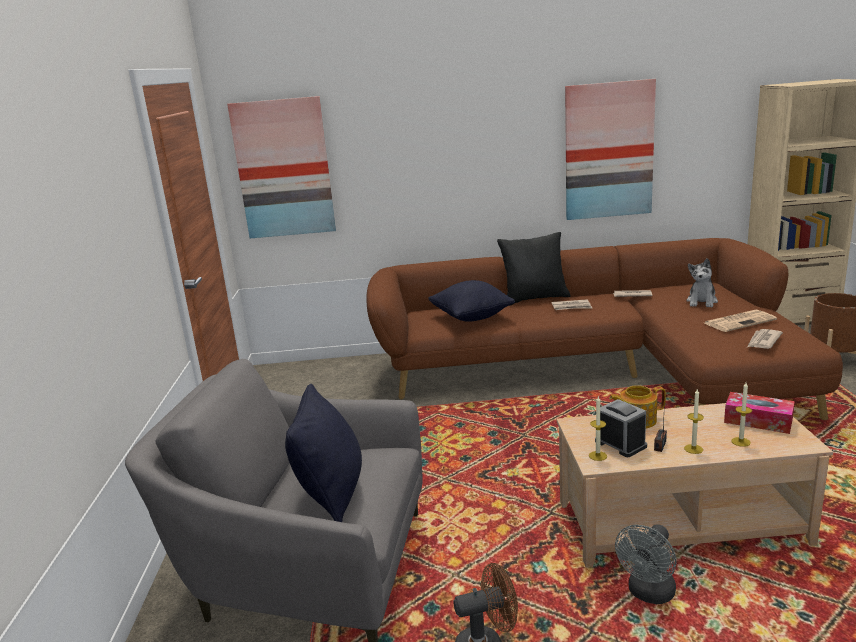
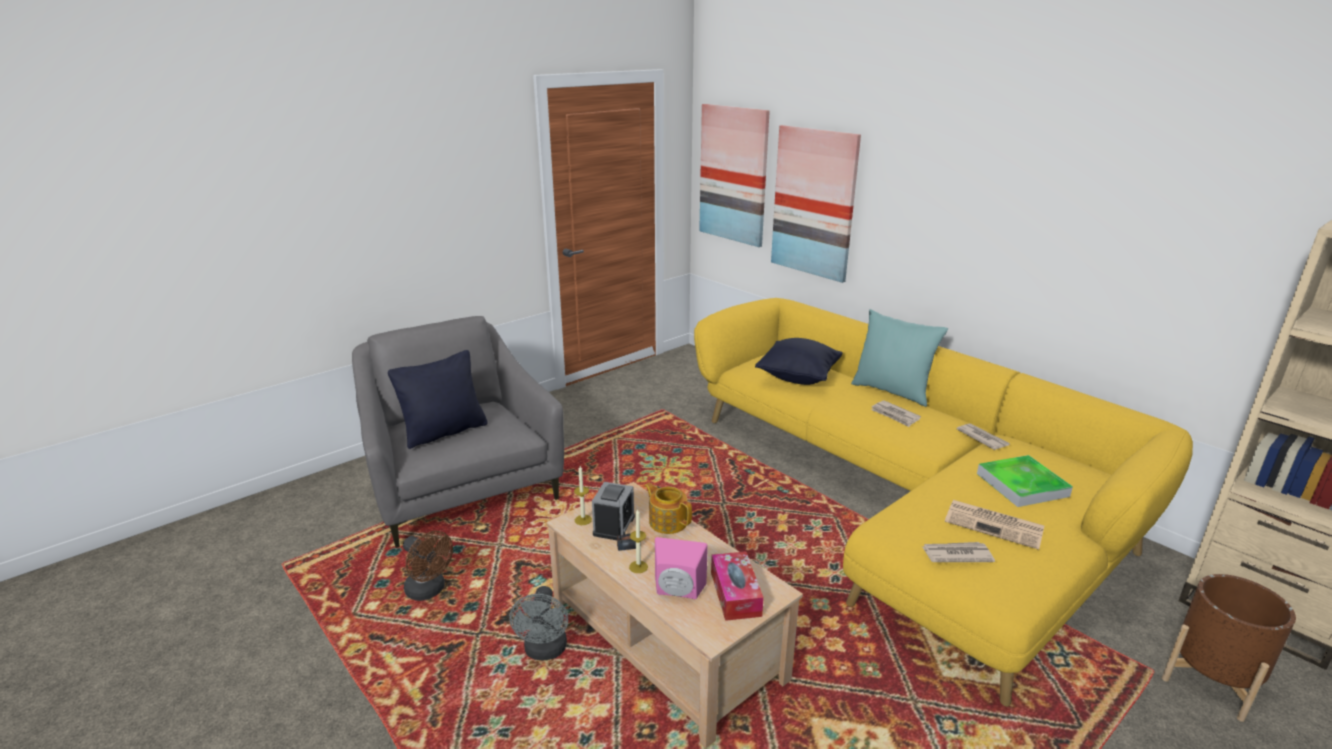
camera: 50 degrees right, 5 degrees up
(534, 299) = (892, 391): black pillow -> turquoise pillow
(599, 370) = (905, 501): brown sofa -> yellow sofa
(608, 151) = (1055, 248): picture -> picture (814, 203)
(649, 594) = (545, 651): grey fan -> grey fan turned 90 degrees counterclockwise
(702, 302) = (1022, 485): plush toy -> tray
(740, 442) = (678, 592): candle -> pink speaker

